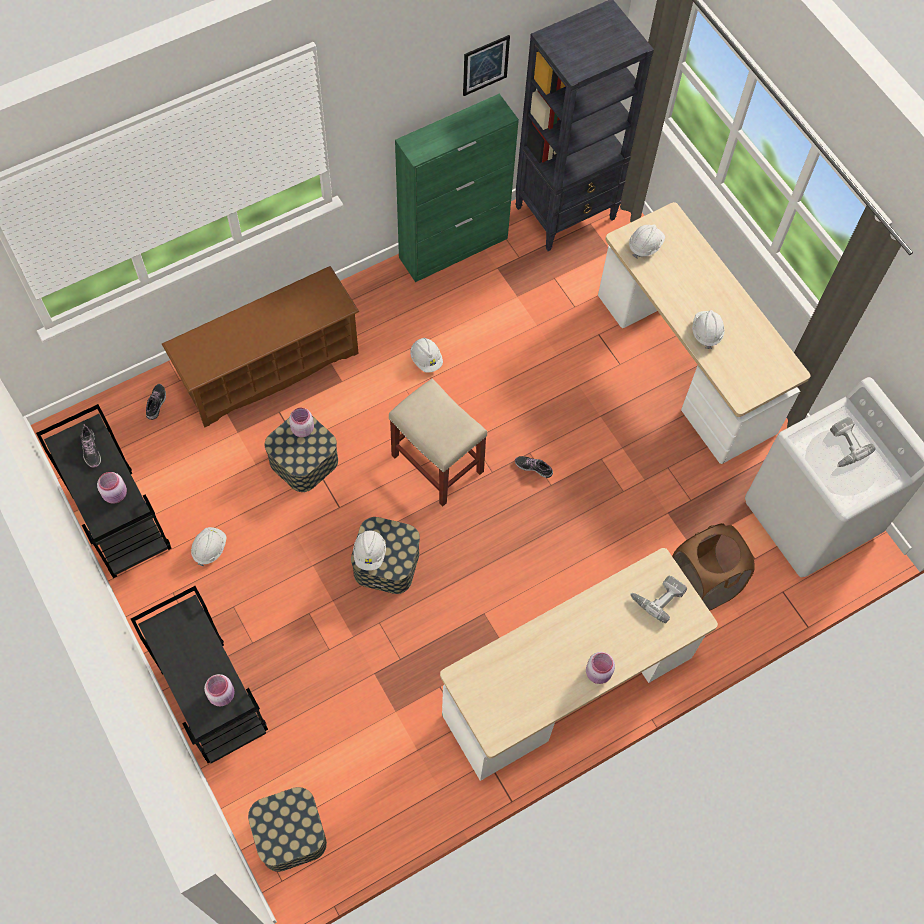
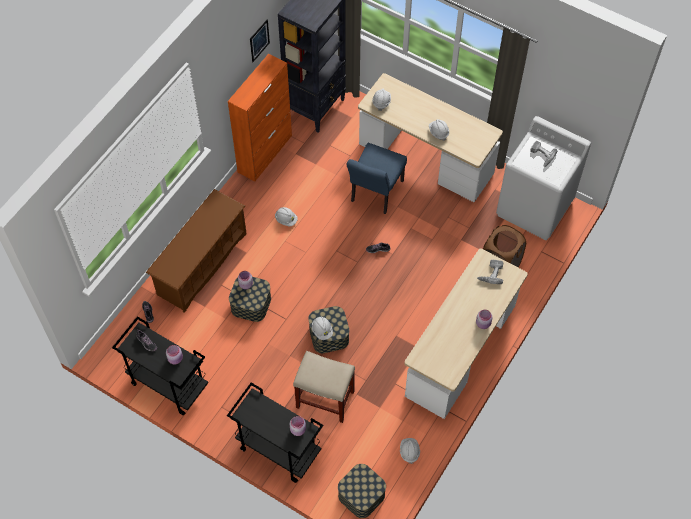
camera: 25 degrees left, 5 degrees down
(209, 548) = (227, 374): white hard hat -> white hard hat (409, 452)
(436, 463) = (324, 271): beige stool -> beige stool (324, 399)
(454, 248) = (265, 153): green cabinet -> orange cabinet
(577, 381) = (375, 194): none -> blue chair

